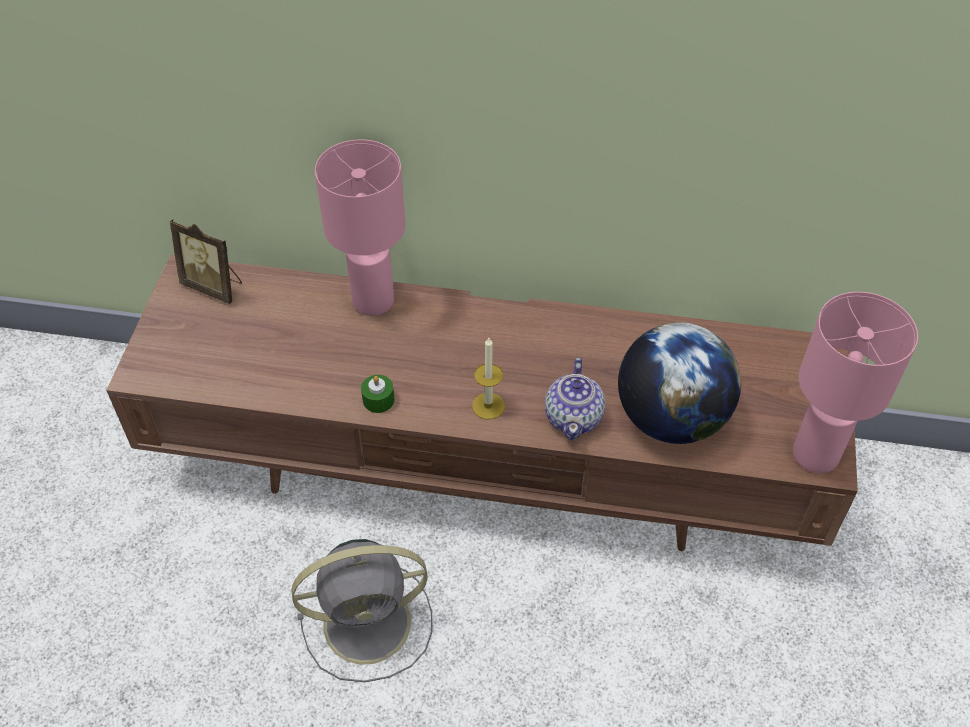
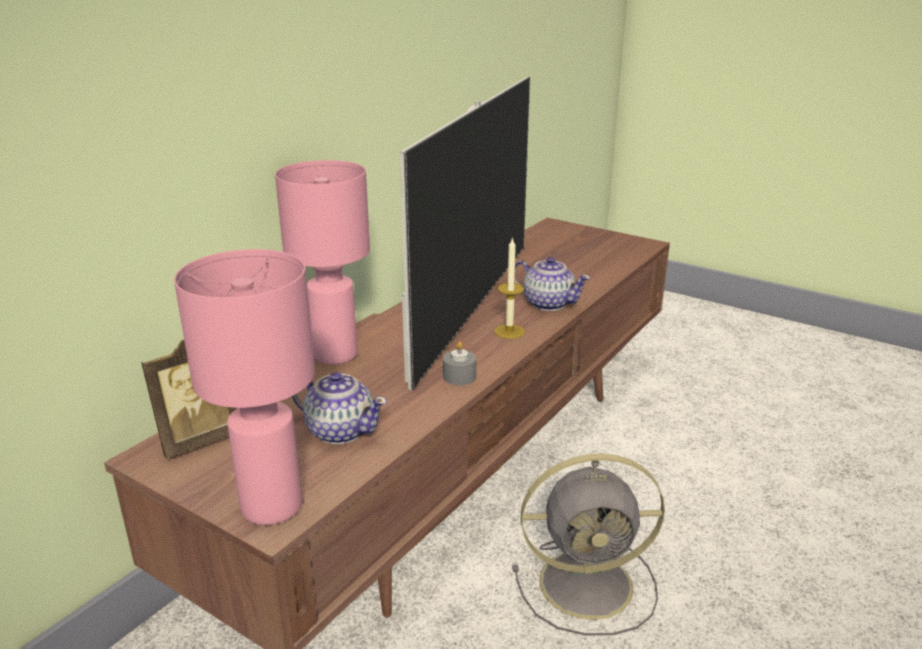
camera: 65 degrees left, 25 degrees down
(258, 358) = (340, 430): none -> teapot
(371, 622) = (590, 584): grey fan -> grey fan turned 75 degrees clockwise
(378, 400) = (459, 376): green candle -> grey candle
(526, 359) = (473, 307): none -> television
(670, 418) = (575, 274): globe -> none
(814, 454) = (634, 245): pink table lamp -> pink table lamp (270, 507)

